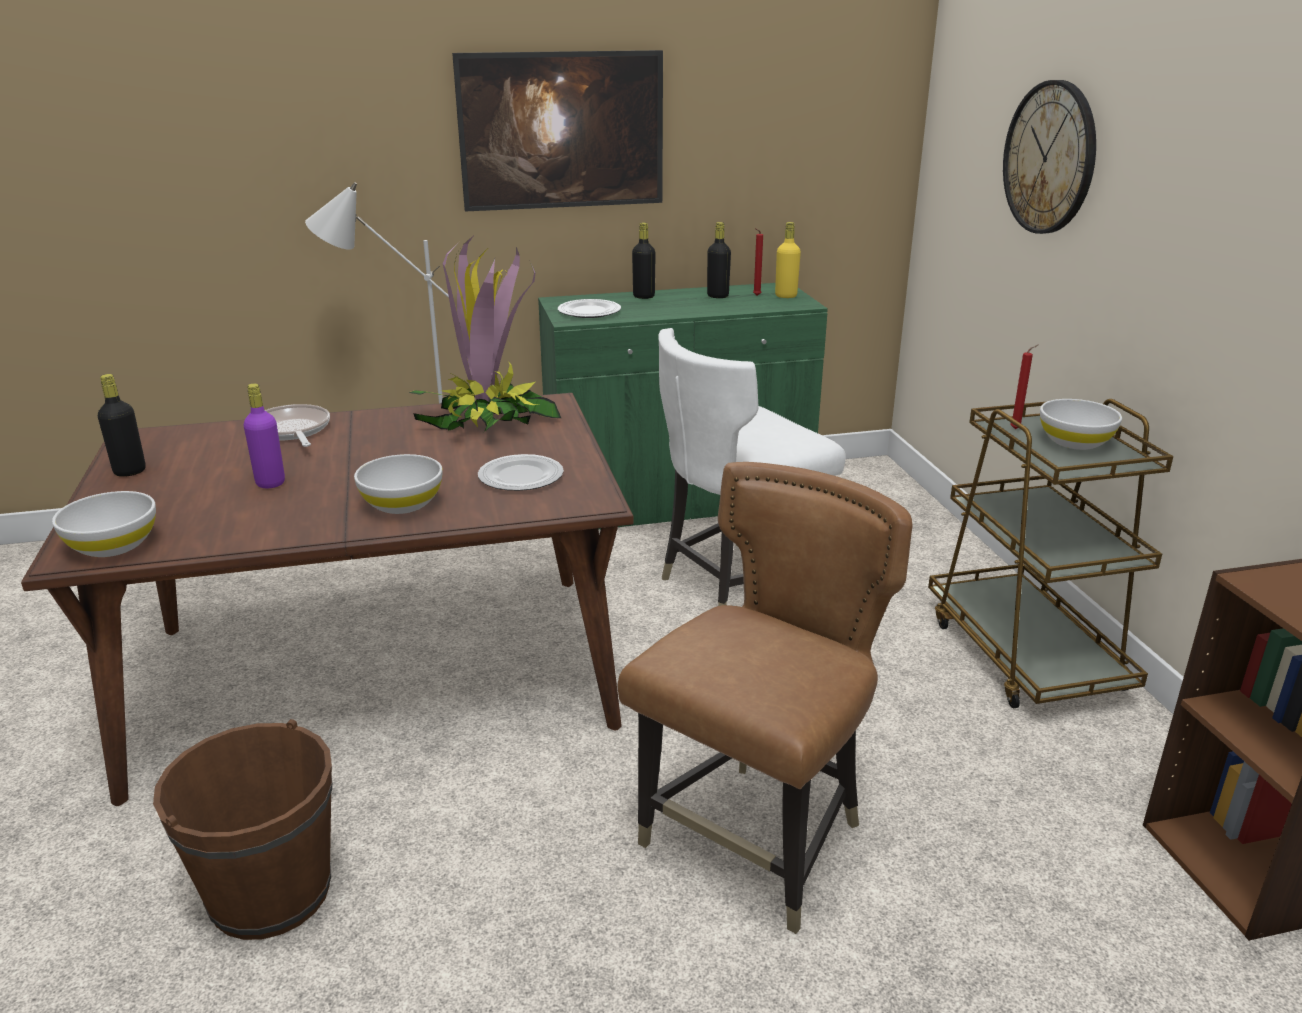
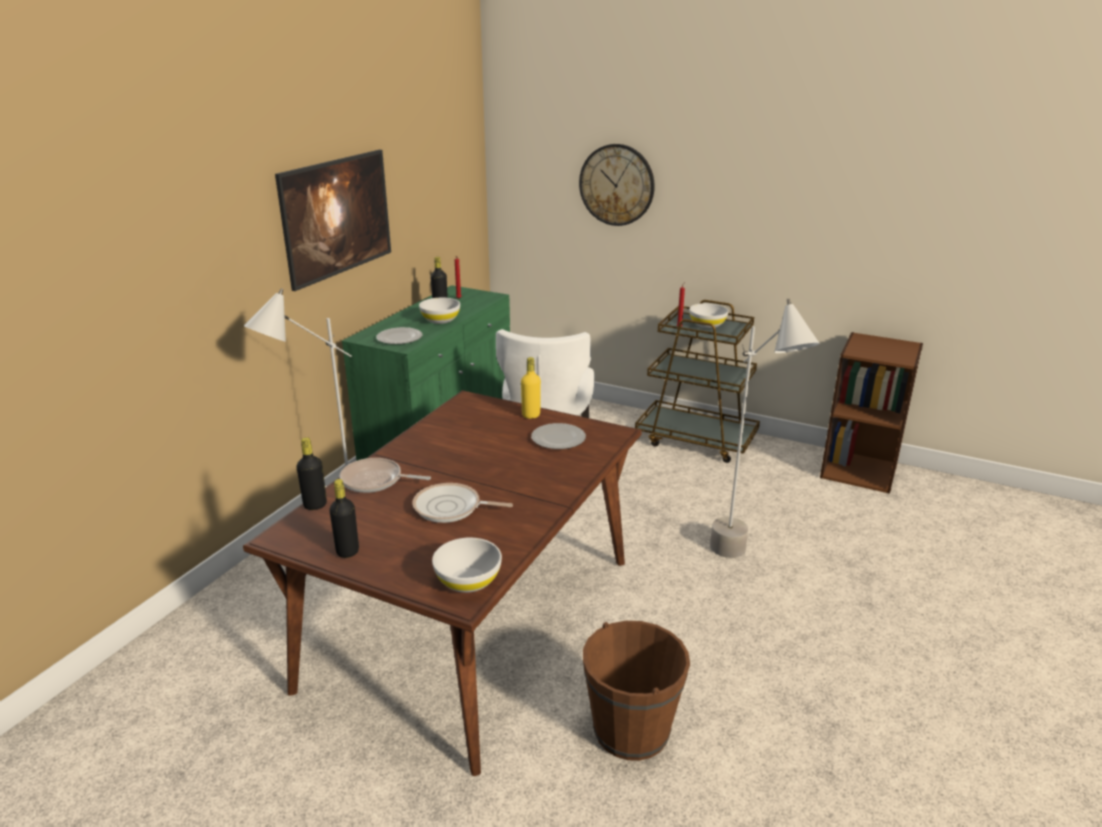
camera: 50 degrees left, 0 degrees up
(270, 483) = (451, 508): purple bottle -> frying pan
(402, 504) = (544, 478): white bowl -> white bowl (440, 320)
(488, 421) = (466, 422): potted plant -> none
(643, 296) = (402, 319): black bottle -> black bottle (315, 505)
(757, 841) = (743, 564): brown chair -> grey floor lamp
(786, 296) = (473, 294): yellow bottle -> yellow bottle (531, 415)

